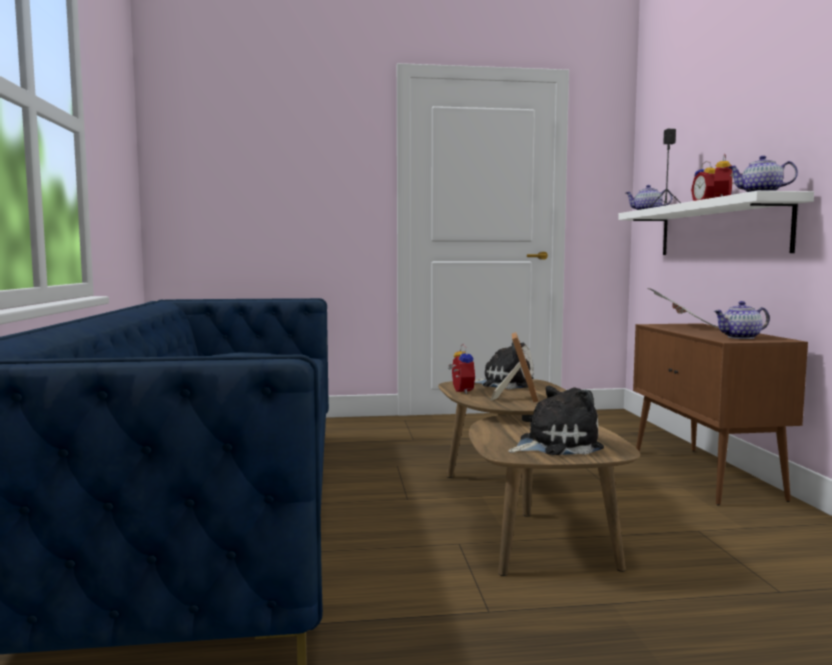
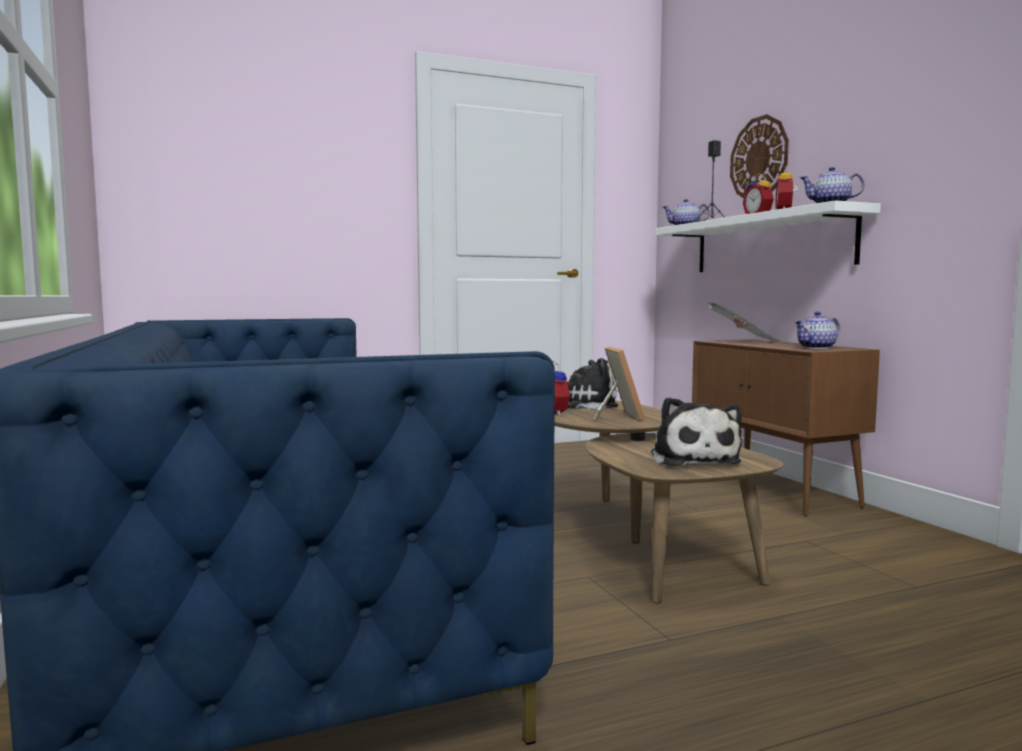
camera: 15 degrees left, 0 degrees up
(555, 445) = (693, 459): plush toy -> plush toy turned 120 degrees clockwise
(713, 145) = (759, 159): none -> wall clock

